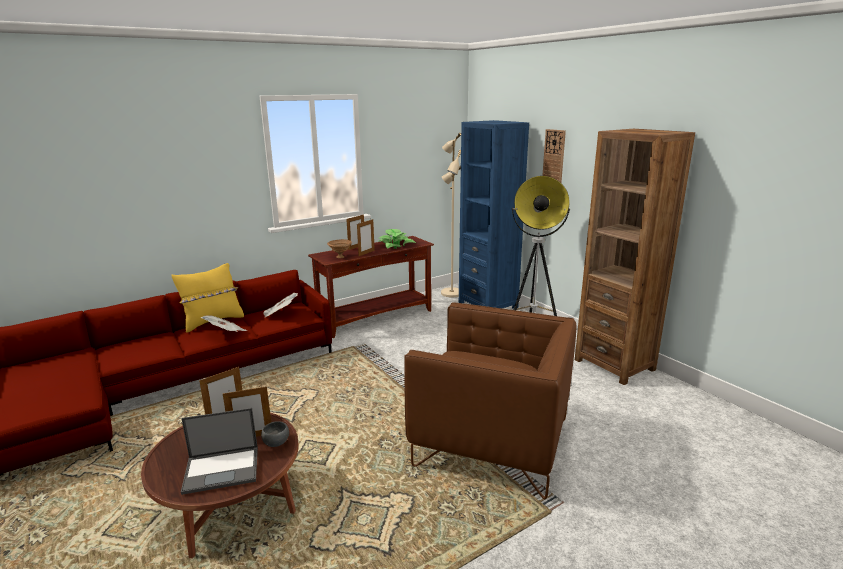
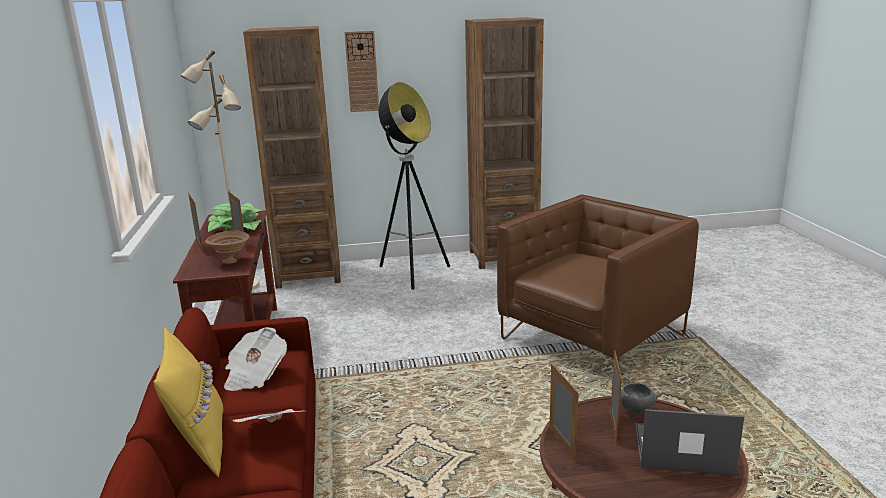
camera: 65 degrees left, 0 degrees up
(223, 469) = (681, 450): laptop -> laptop turned 90 degrees counterclockwise
(488, 305) = (309, 275): blue bookcase -> brown bookcase

